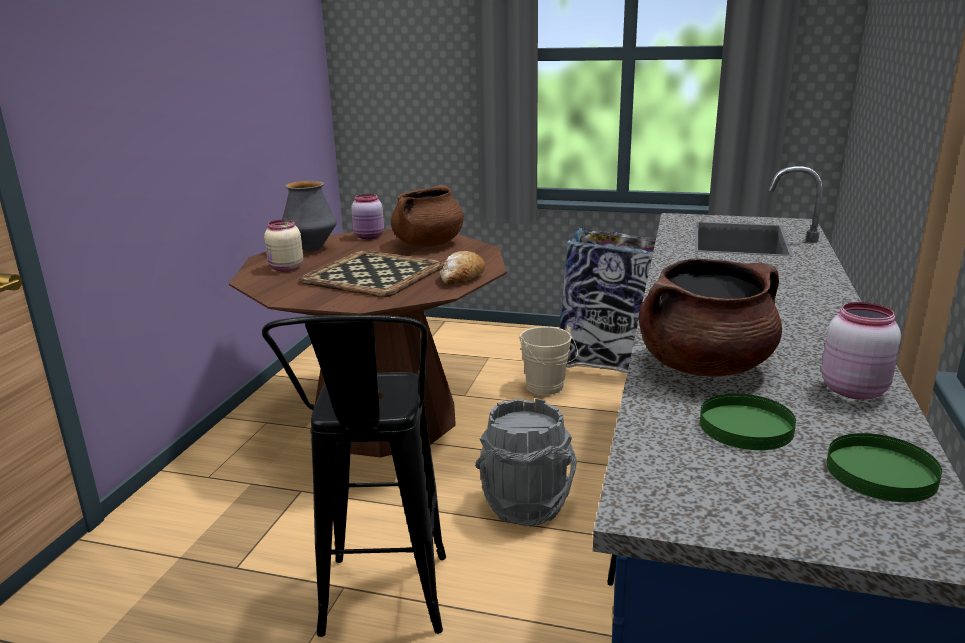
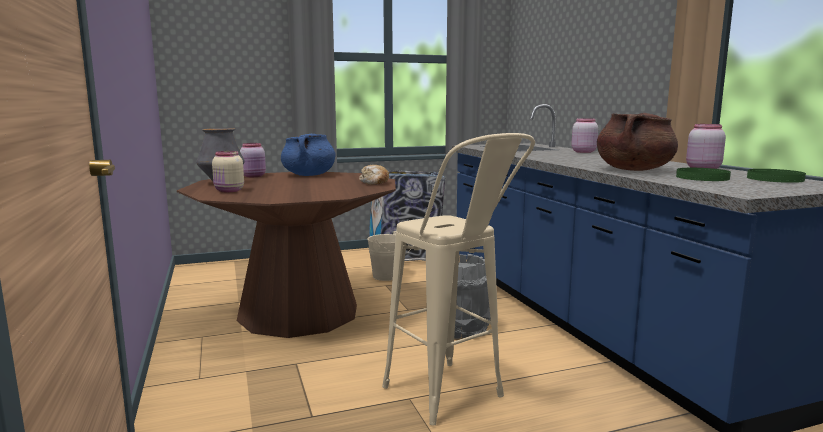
camera: 35 degrees left, 10 degrees down
(373, 273) = (308, 187): tray -> none
(383, 612) = (454, 400): black stool -> beige stool
(428, 244) = (309, 175): brown cooking pot -> blue cooking pot
(810, 272) = (583, 152): none -> pink jar

